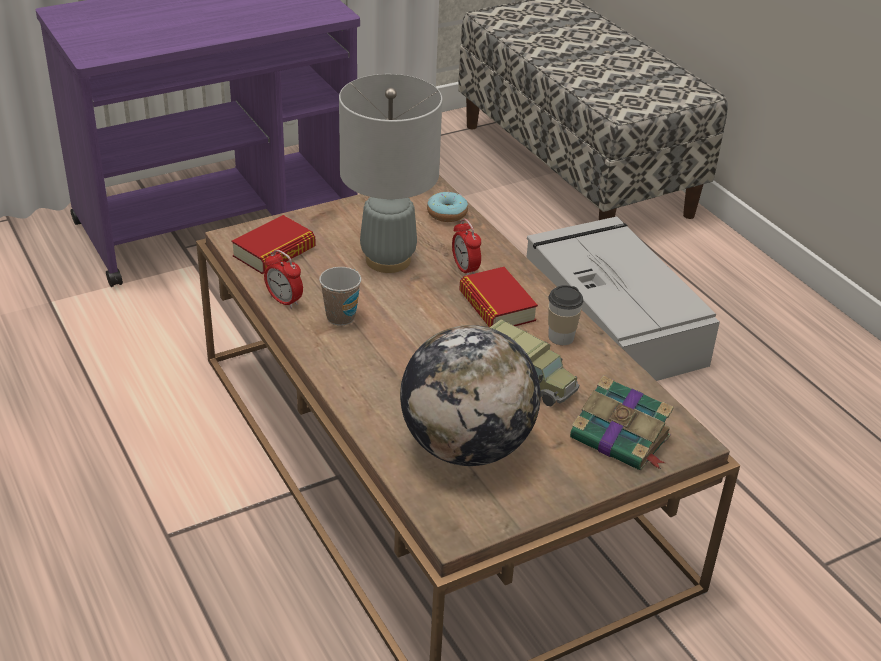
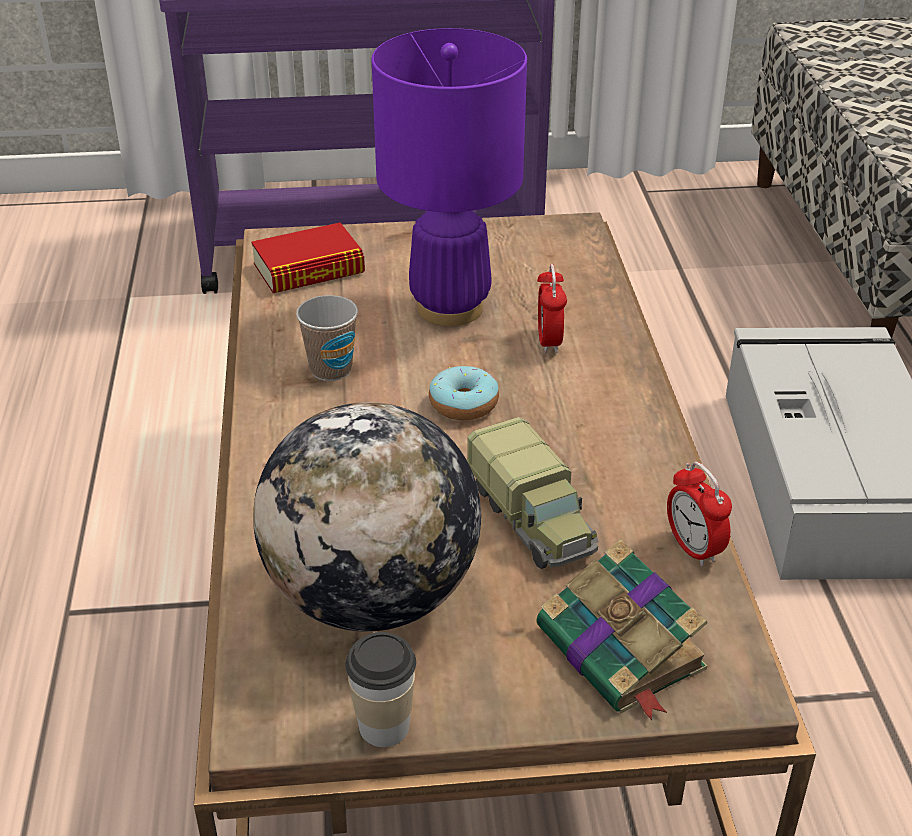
camera: 25 degrees right, 0 degrees up
(284, 301) = (274, 332): alarm clock -> alarm clock (693, 548)
(388, 260) = (450, 308): grey table lamp -> purple table lamp
(447, 214) = (574, 264): donut -> donut (463, 404)
(497, 306) = (559, 402): book -> none
(561, 337) = (627, 468): cup -> cup (384, 726)

